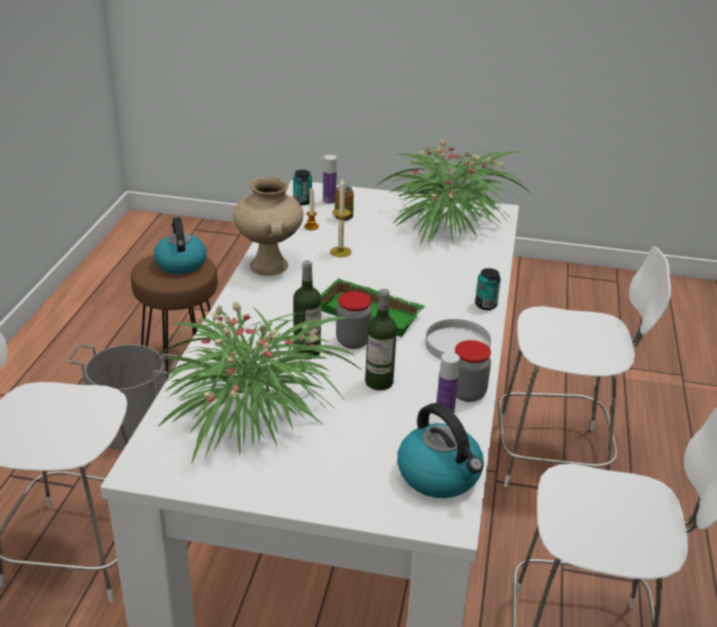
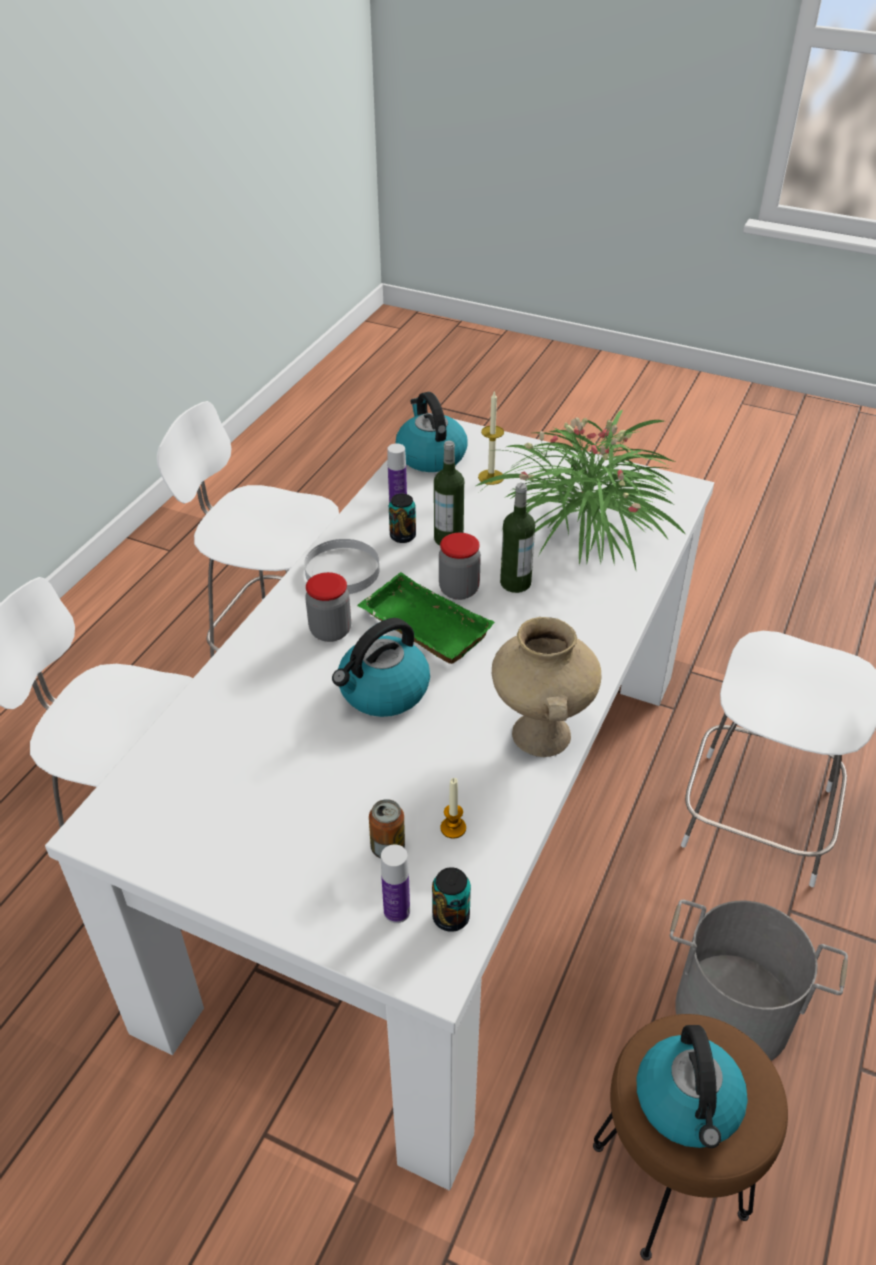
camera: 165 degrees left, 10 degrees up
(340, 252) = (423, 752): candle -> candle (491, 477)
(380, 275) = (383, 692): none -> kettle
(448, 223) = (211, 805): potted plant -> none
(467, 393) = (365, 517): jar -> jar (330, 631)
(486, 305) = (271, 621): can -> can (403, 536)

